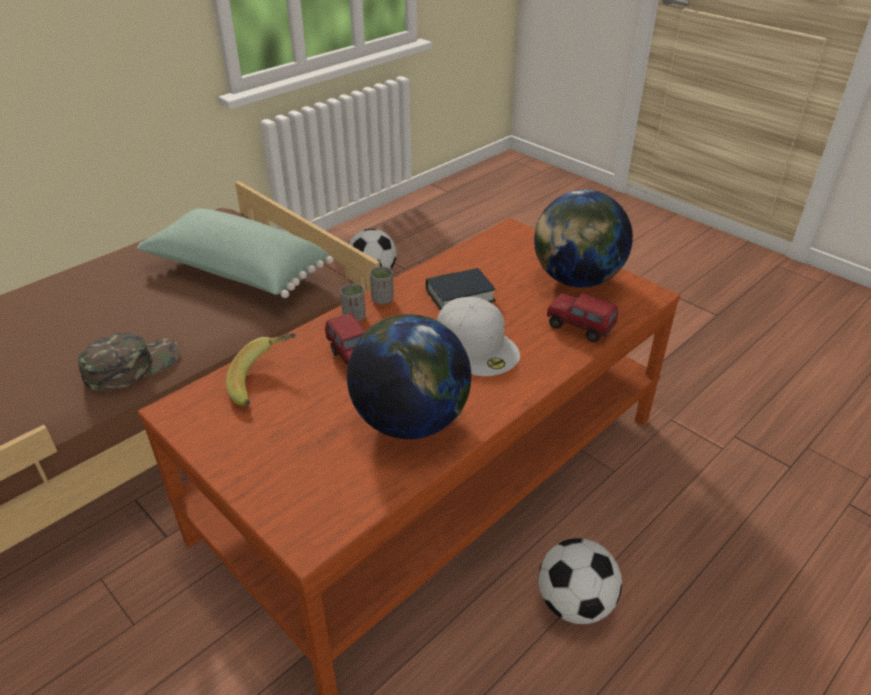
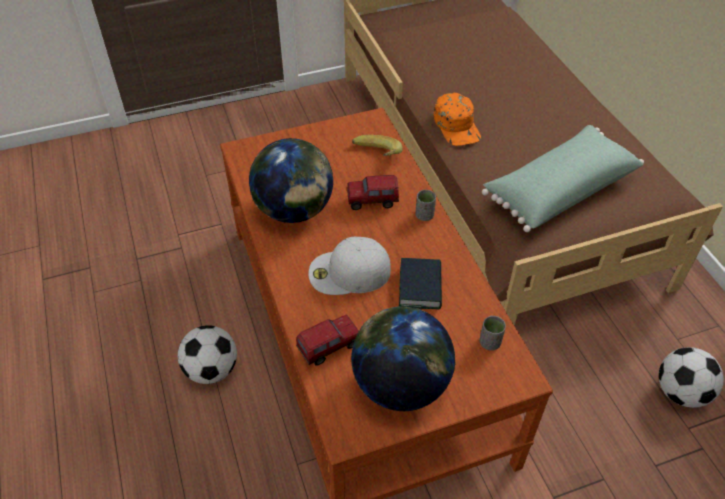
camera: 115 degrees right, 10 degrees up
(132, 365) = (457, 126): green cap -> orange cap
(382, 299) = (440, 238): grey cup -> grey cup (490, 343)

